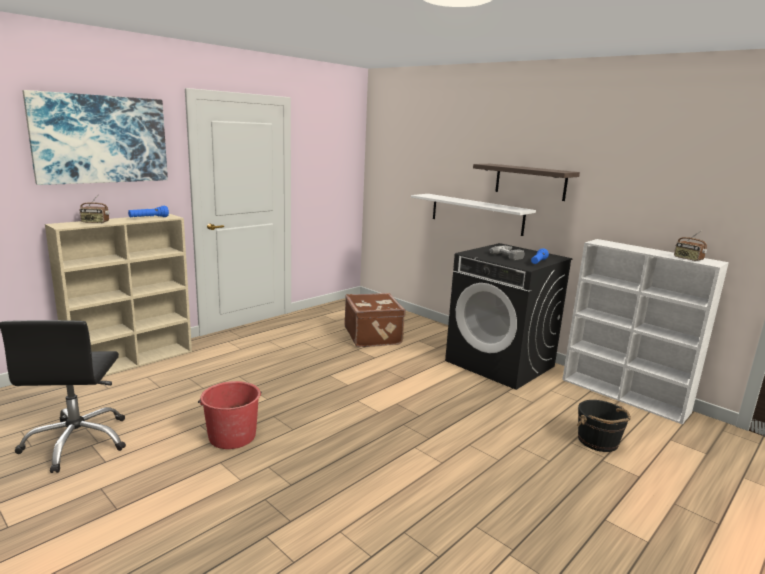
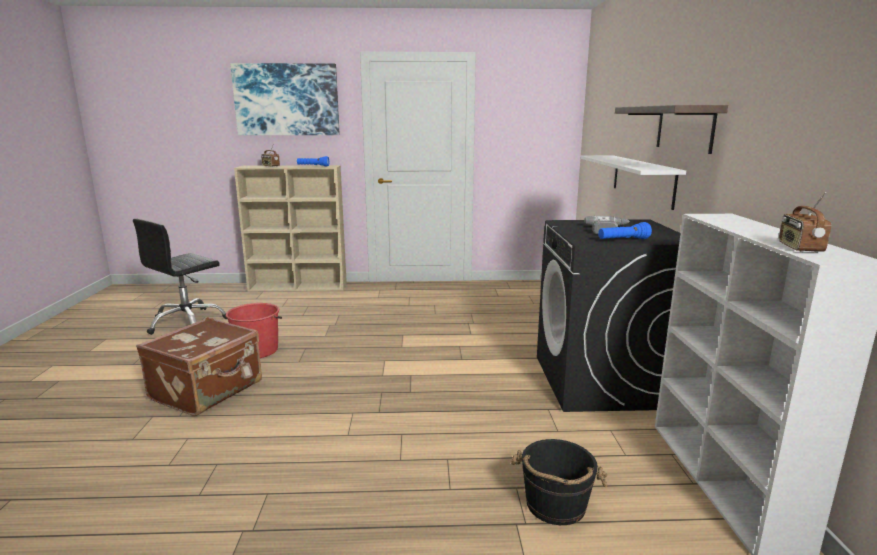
camera: 45 degrees right, 0 degrees up
(373, 336) = (507, 316): brown suitcase -> brown suitcase (208, 390)

